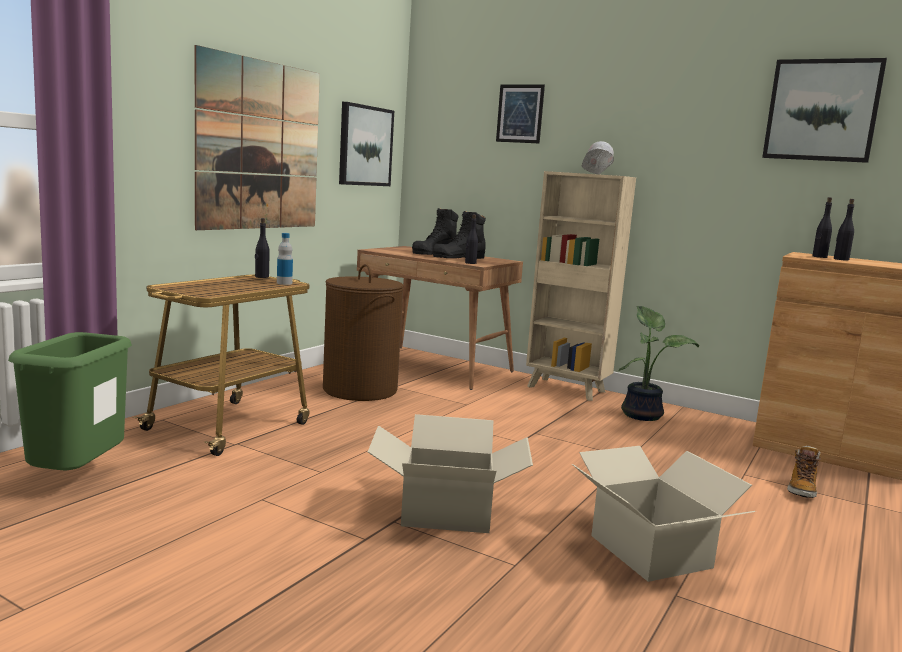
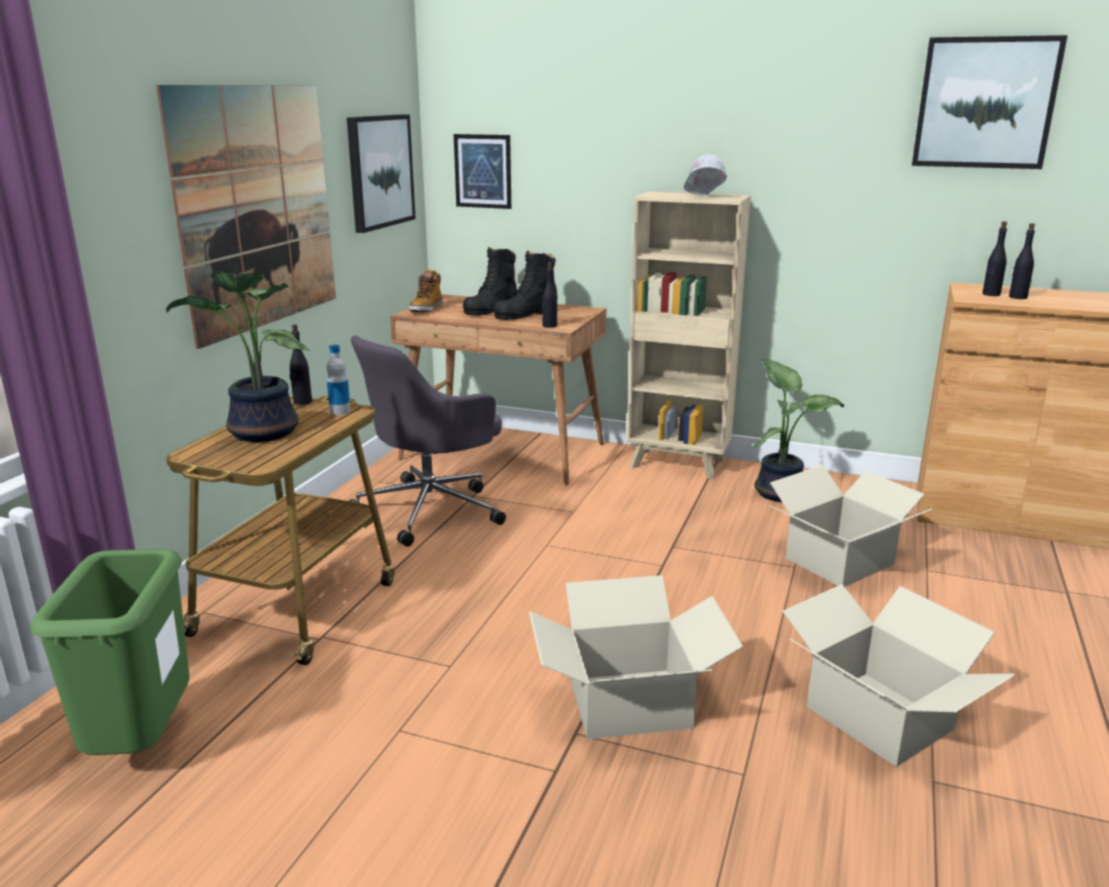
camera: 10 degrees left, 10 degrees up
(219, 285) = (260, 433): none -> potted plant
(359, 390) = (431, 509): brown laundry basket -> grey office chair
(520, 113) = (586, 111): picture -> picture (483, 171)
(669, 458) = (838, 560): none -> cardboard box
(801, 490) = (995, 583): boot -> boot (426, 309)

